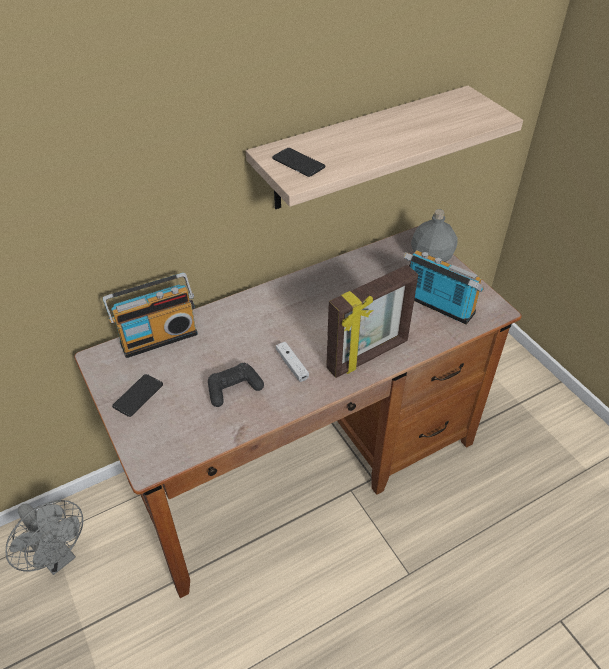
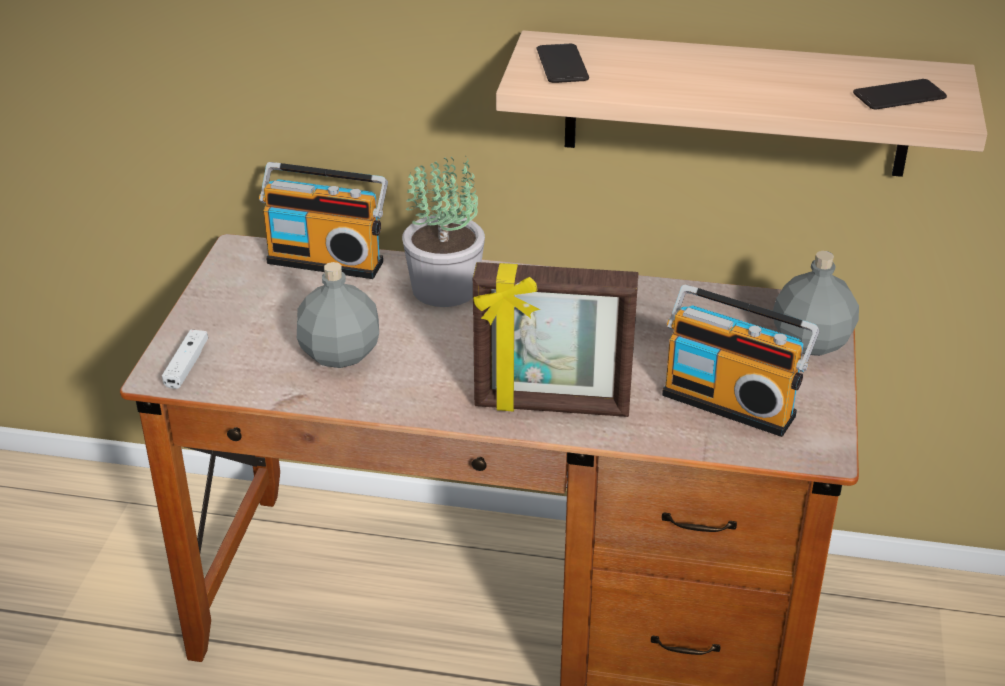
camera: 40 degrees right, 10 degrees down
(58, 557) = (111, 529): grey fan -> none
(138, 395) = (233, 306): phone -> phone (899, 96)
(234, 389) = (341, 353): black game controller -> grey bottle
(242, 319) = (446, 288): none -> potted plant
(292, 365) = (441, 366): white game controller -> white game controller (186, 365)
(436, 307) = (731, 402): radio -> radio turned 135 degrees clockwise

